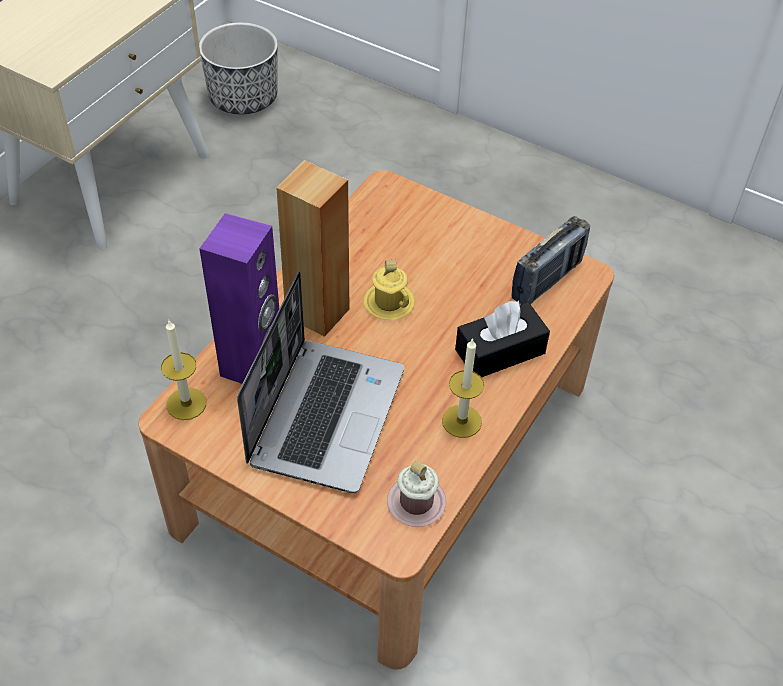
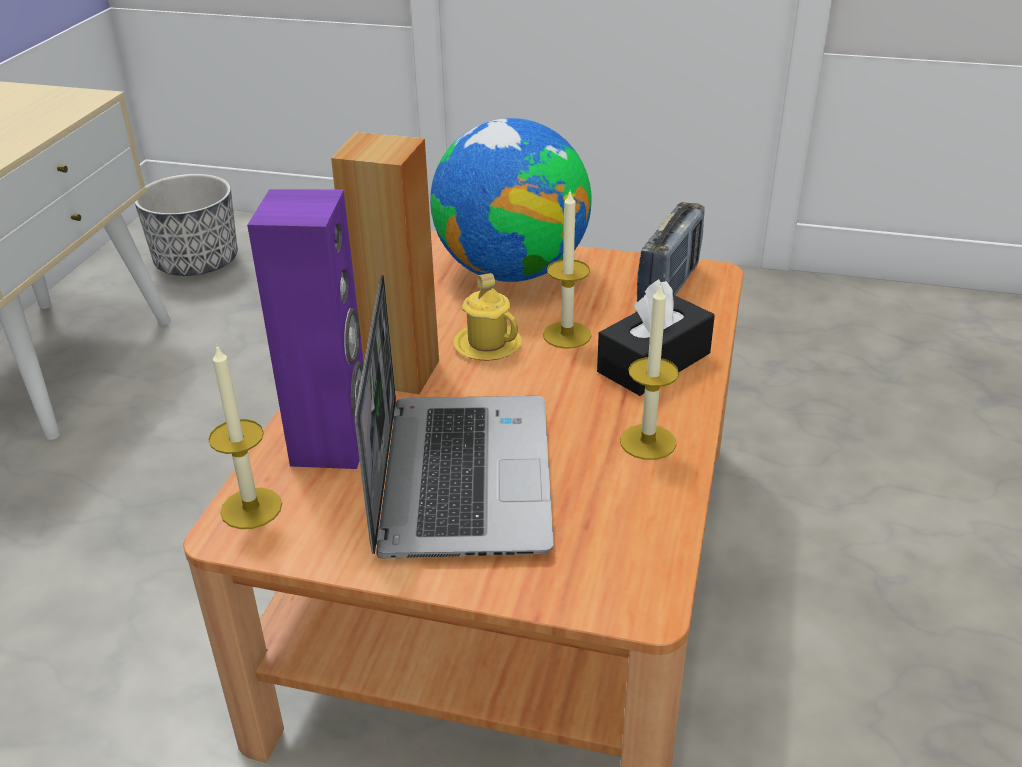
camera: 15 degrees left, 15 degrees down
(416, 503) = (639, 546): pink mug -> none
(436, 232) = (512, 271): none -> globe
(449, 308) = (567, 335): none -> candle

